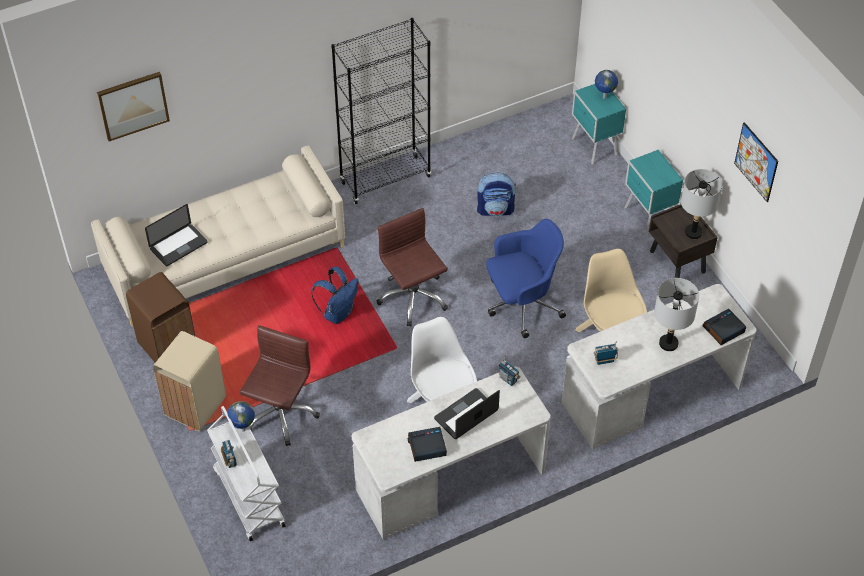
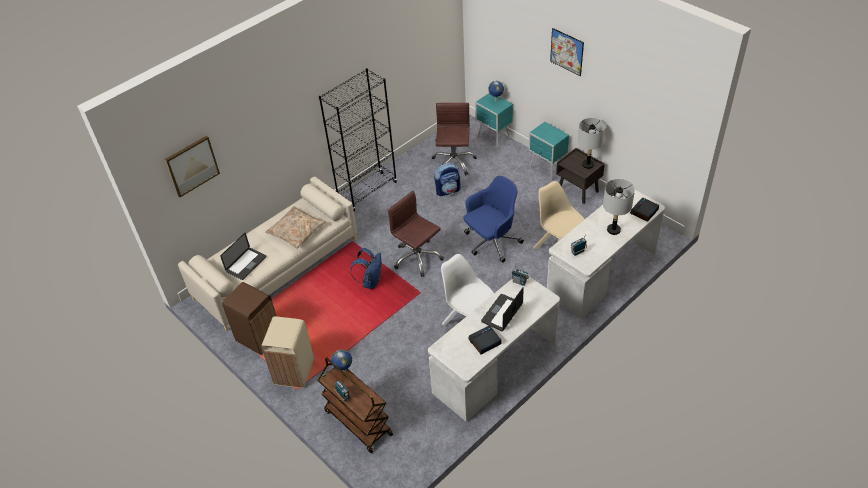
camera: 15 degrees left, 5 degrees down
(248, 497) = (357, 422): white cart -> brown cart
(259, 218) = (296, 231): none -> beige pillow
(280, 414) = (357, 359): brown office chair -> brown office chair (453, 162)
(756, 162) = (631, 96): picture -> picture (566, 52)

